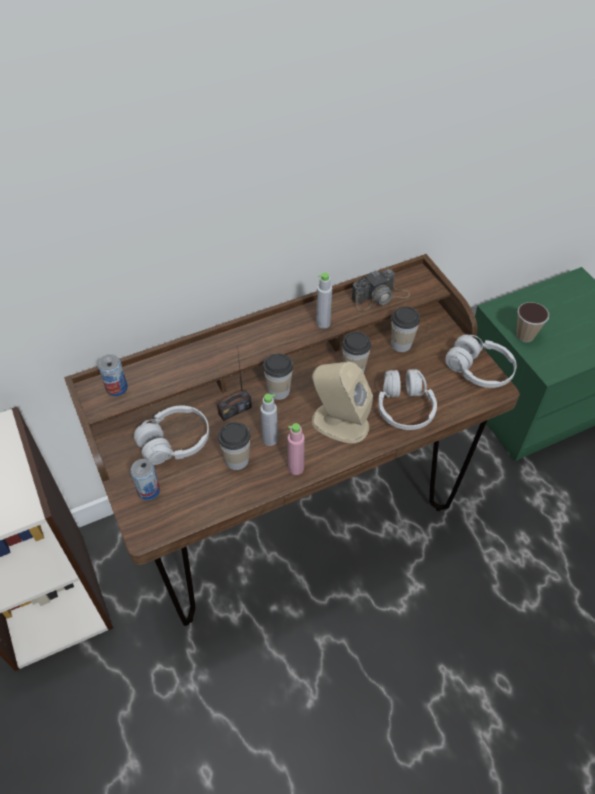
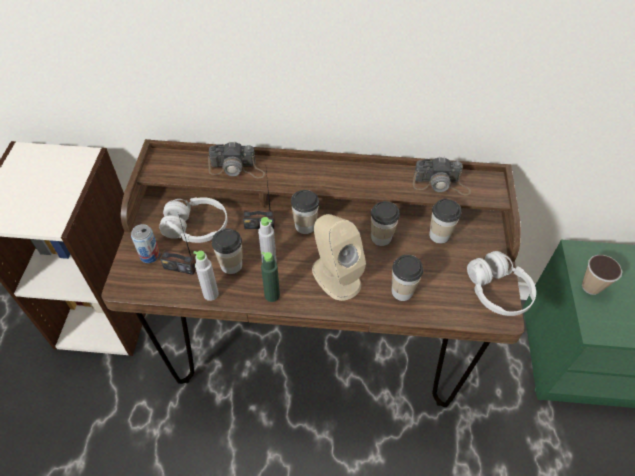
camera: 30 degrees right, 0 degrees up
(117, 388) = (176, 164): can -> none
(183, 365) = (237, 168): none -> camera
(188, 486) = (180, 267): none -> radio
(296, 468) = (272, 295): pink bottle -> green bottle
(323, 323) = (373, 185): grey bottle -> grey bottle (211, 294)
(404, 408) = (402, 291): white headphones -> cup

